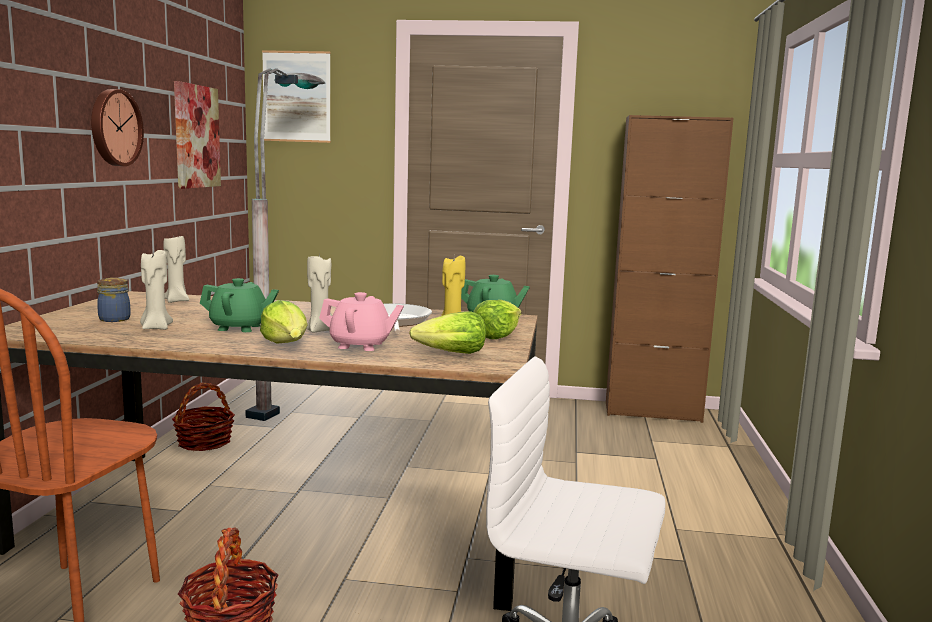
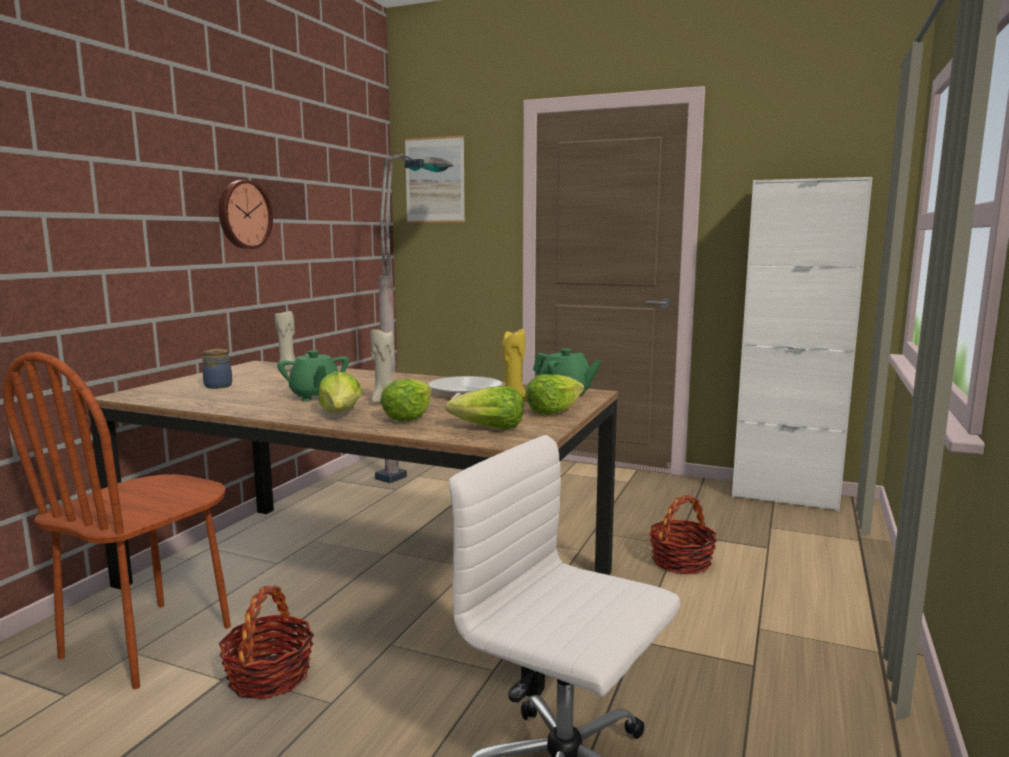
camera: 15 degrees right, 0 degrees up
(156, 328) = (243, 395): beige candle -> none
(196, 136) = (334, 220): picture -> none
(204, 442) = (329, 500): basket -> basket (681, 562)
(239, 328) = (315, 396): green teapot -> green teapot turned 45 degrees clockwise
(360, 345) = (408, 417): pink teapot -> lettuce
(652, 412) = (784, 496): brown cabinet -> white cabinet

